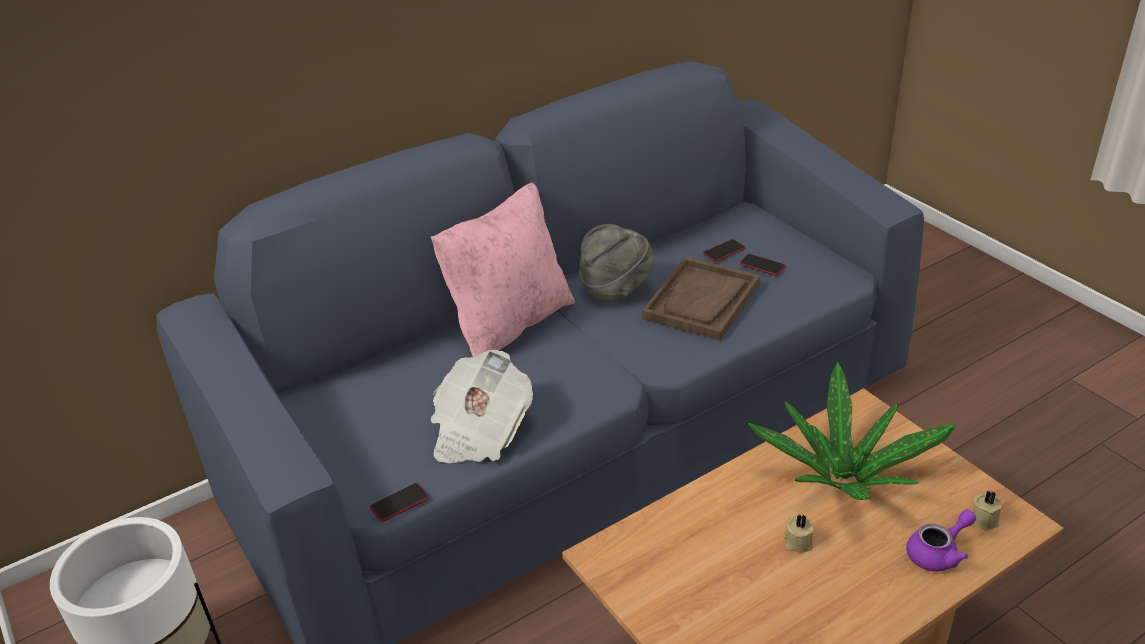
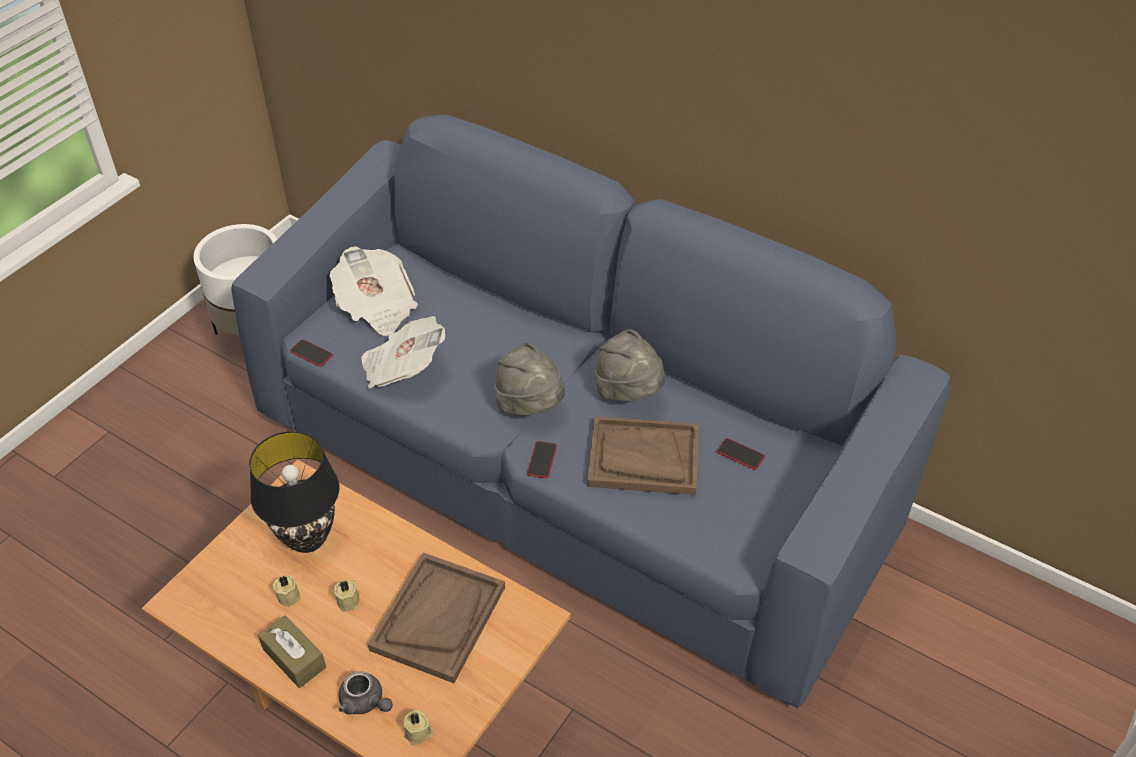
camera: 65 degrees right, 10 degrees up
(361, 435) = (376, 307): none -> newspaper
(509, 324) = (546, 340): pink pillow -> none
(596, 352) = (530, 406): none -> grey hat
(694, 563) = (306, 539): none -> black table lamp
(762, 265) = (730, 490): phone -> phone (542, 460)
(772, 593) = (289, 595): none -> beige candle
(843, 476) = (438, 618): potted plant -> brown tray
(865, 604) = (294, 658): none -> brown tissue box
(938, 553) = (365, 702): purple teapot -> grey teapot

